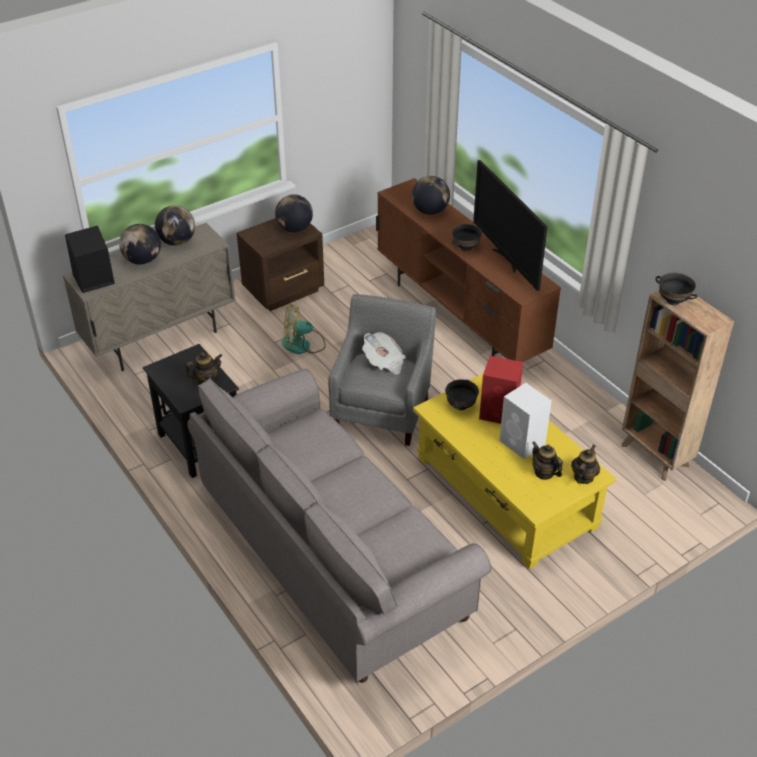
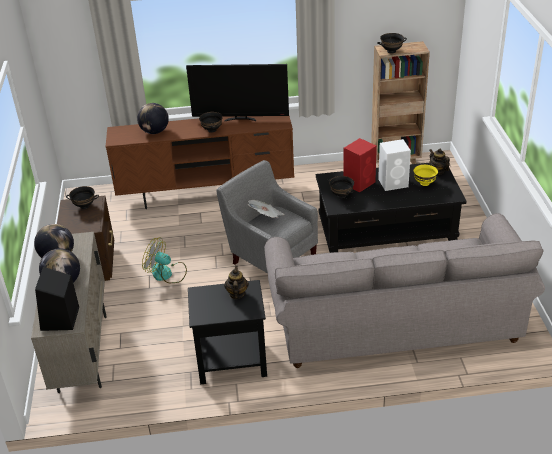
camera: 60 degrees left, 5 degrees down
(294, 229) = (84, 206): globe -> black bowl
(303, 345) = (167, 274): fan -> fan turned 90 degrees clockwise
(505, 491) = (386, 229): yellow coffee table -> black coffee table
(544, 473) = (425, 183): teapot -> yellow bowl

